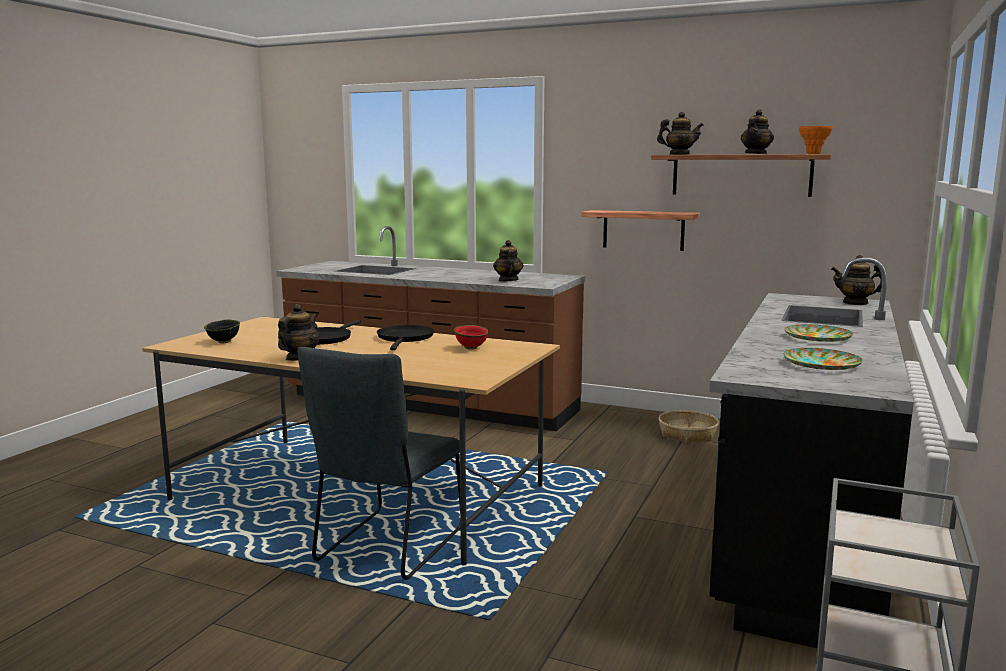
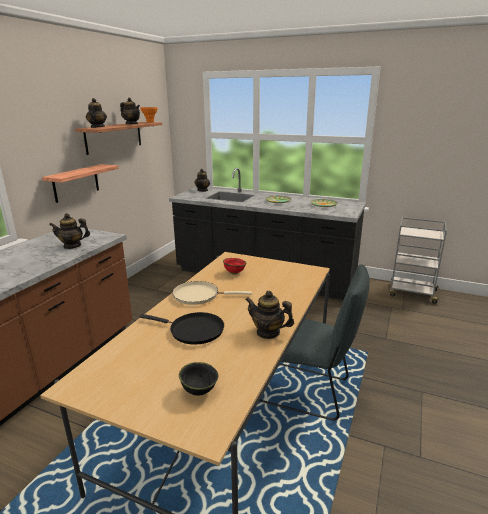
camera: 90 degrees left, 10 degrees up
(405, 338) = (199, 295): black frying pan -> beige frying pan
(687, 434) = (151, 288): basket -> none

